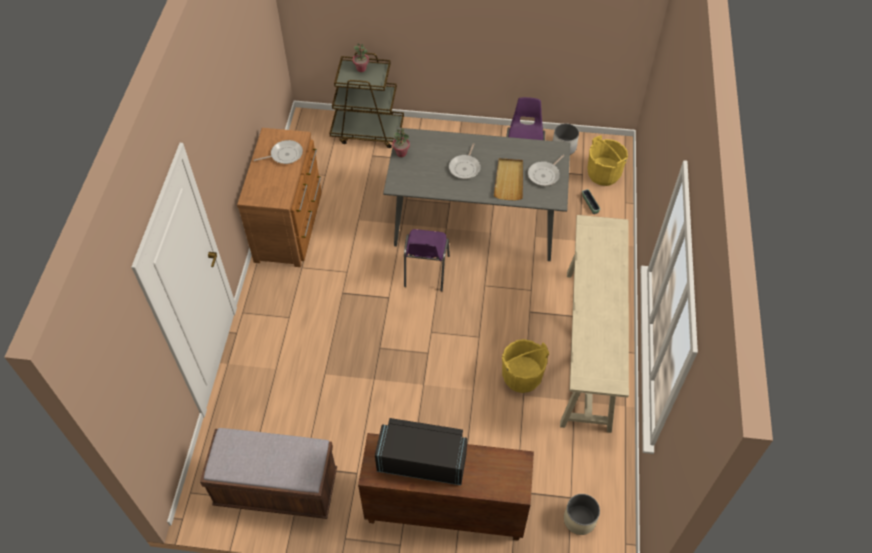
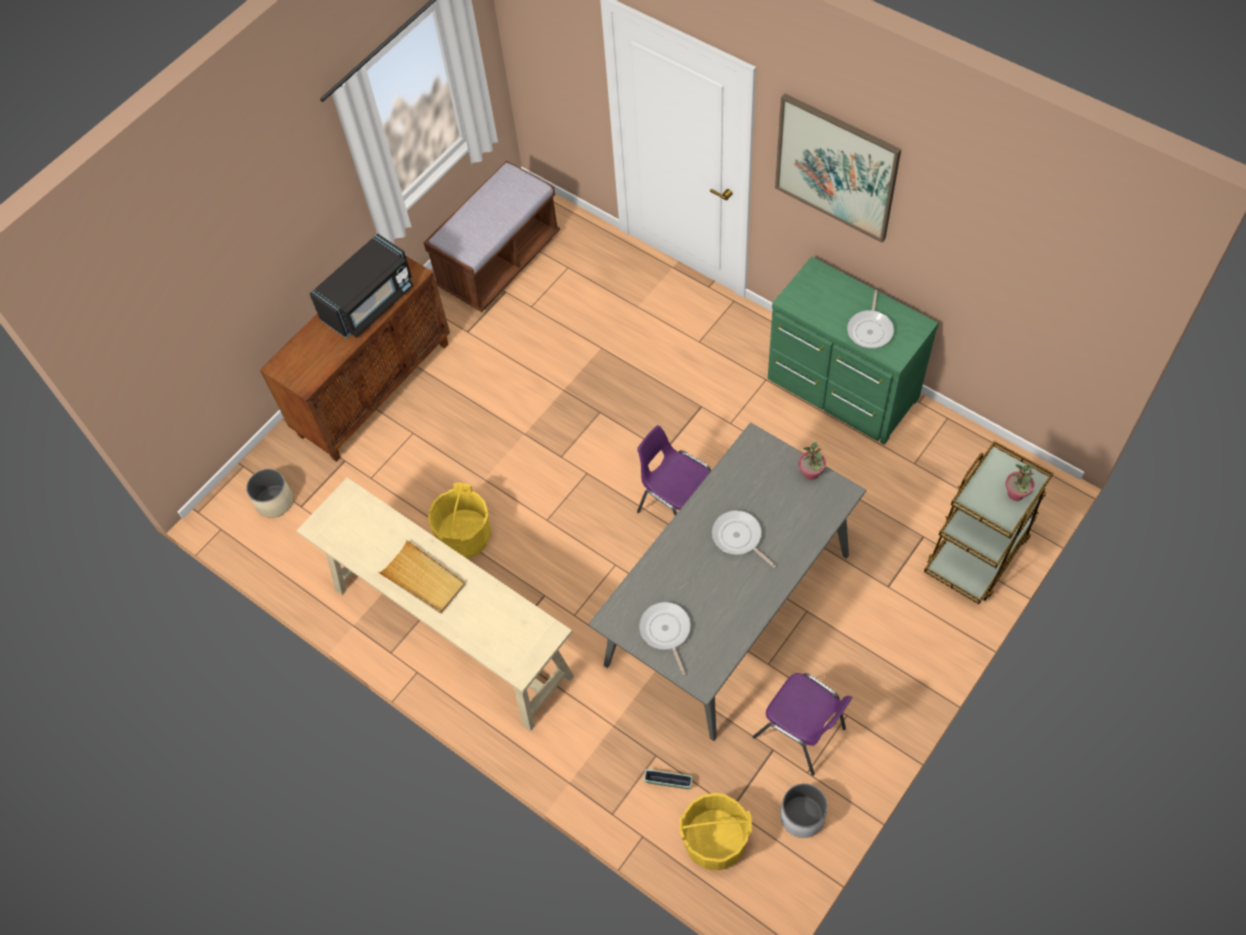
camera: 125 degrees right, 5 degrees up
(216, 128) = (836, 167): none -> picture
(290, 226) = (841, 391): brown dresser -> green dresser
(509, 180) = (683, 580): beige tray -> beige tray (423, 579)

